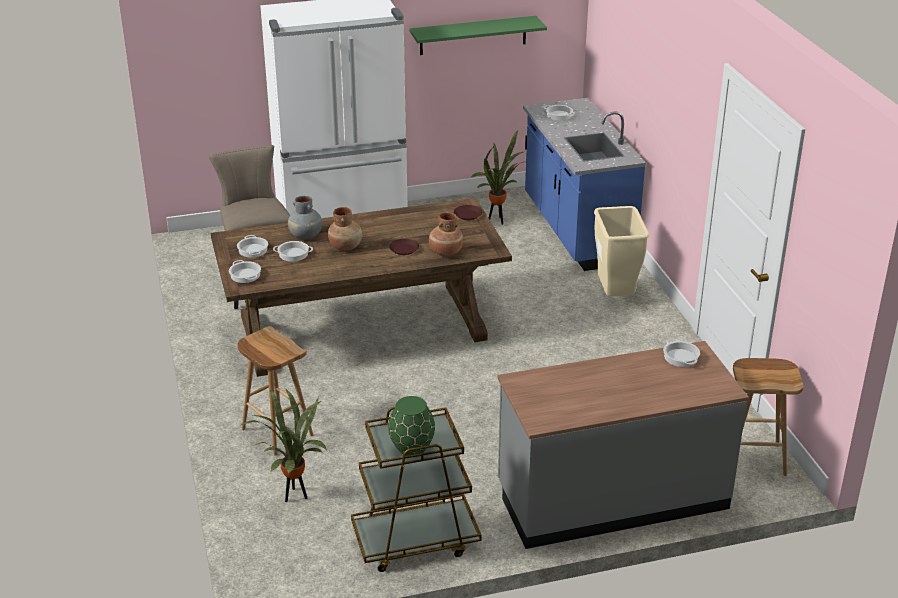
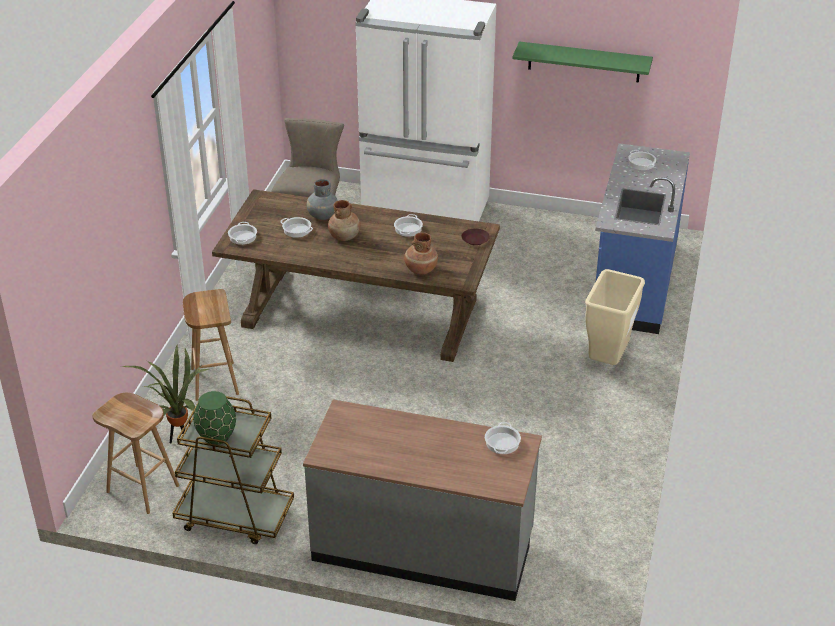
camera: 30 degrees right, 5 degrees up
(253, 250) = (269, 216): cooking pot -> cooking pot (408, 229)
(404, 249) = (389, 255): brown plate -> none
(498, 220) = (570, 249): potted plant -> none
(753, 459) = (583, 565): brown stool -> brown stool (144, 488)

